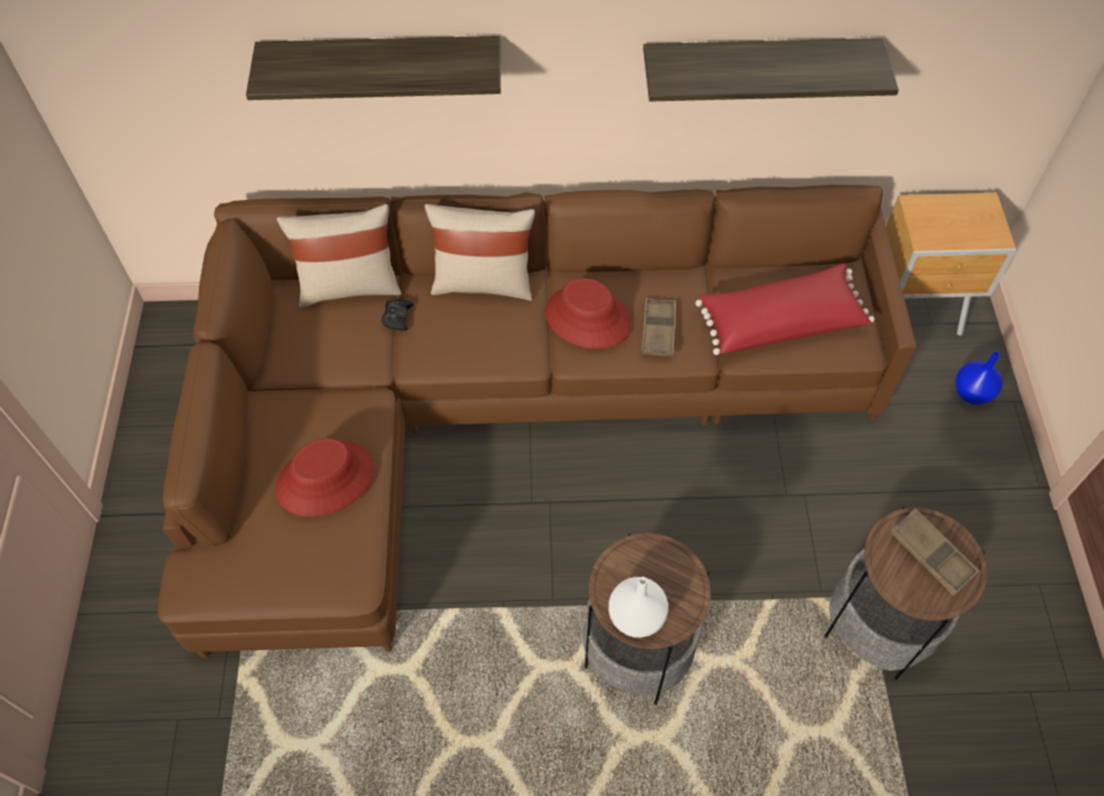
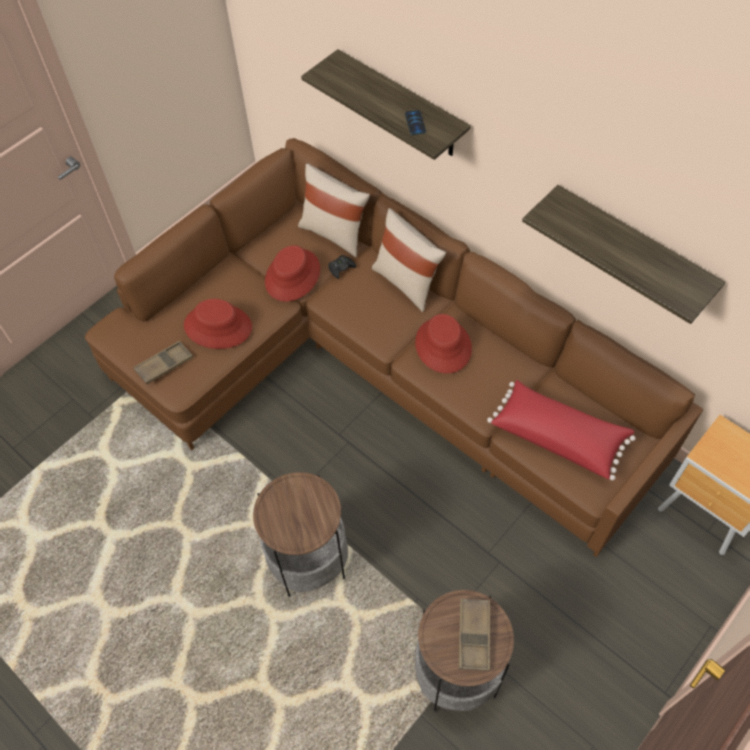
camera: 45 degrees right, 0 degrees up
(352, 362) = (293, 275): none -> red hat
(439, 67) = (415, 123): none -> phone
(637, 616) = (274, 519): white vase -> none
(658, 330) = (476, 384): brown tray -> brown tray (164, 365)
(972, 393) = (686, 597): blue vase -> none

